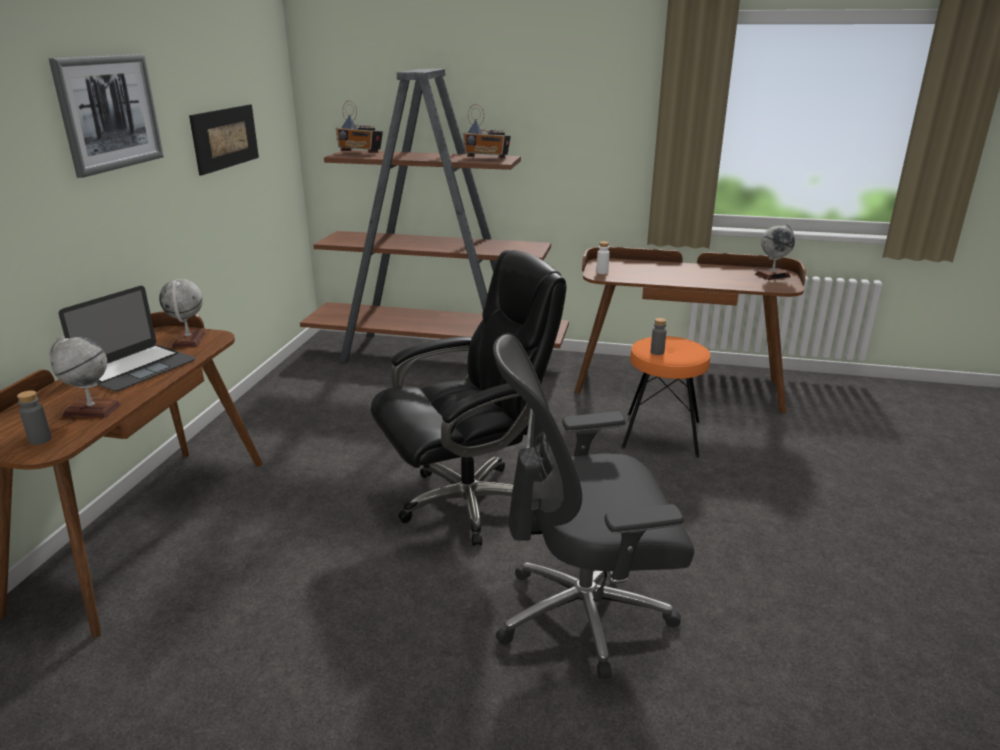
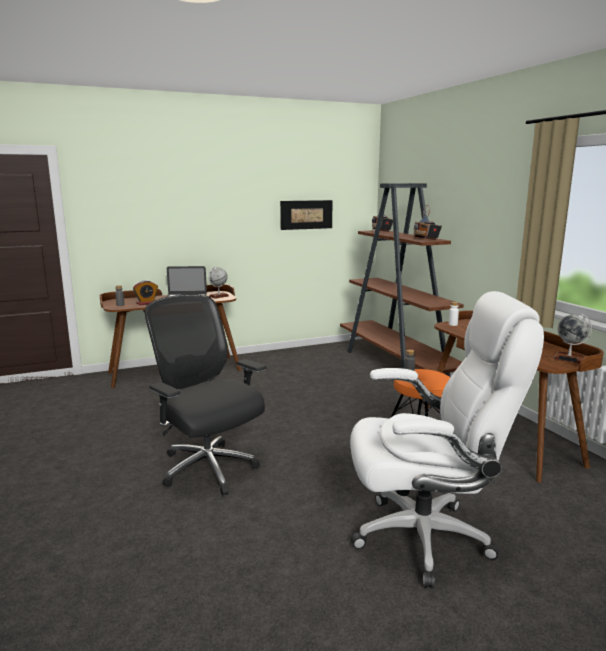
camera: 55 degrees right, 10 degrees down
(91, 410) = (146, 303): globe -> alarm clock
(109, 112) = (226, 194): picture -> none
(465, 503) = (265, 416): black office chair -> none
(853, 515) = (425, 538): none -> white office chair

